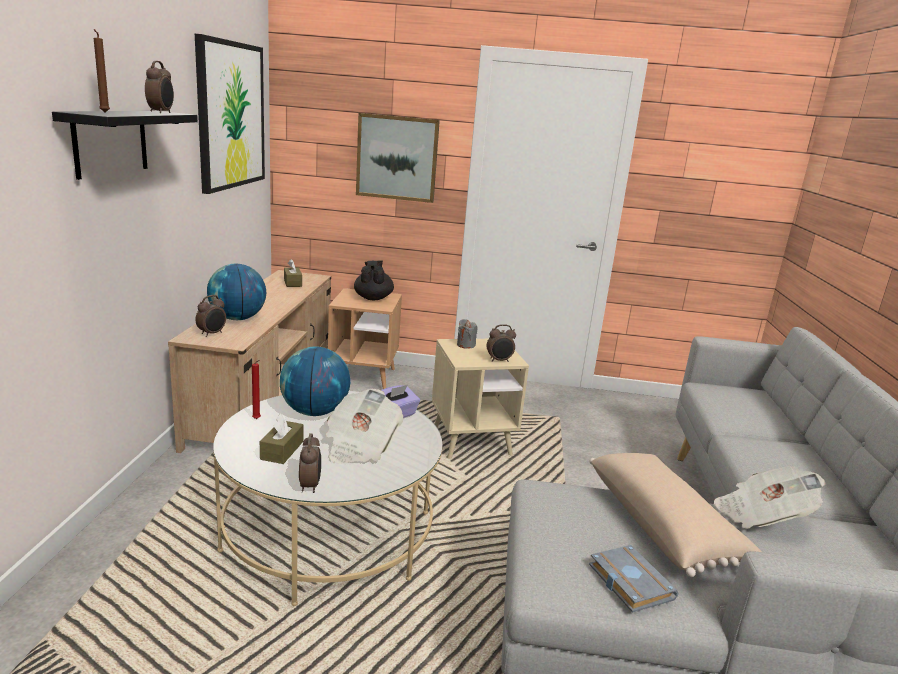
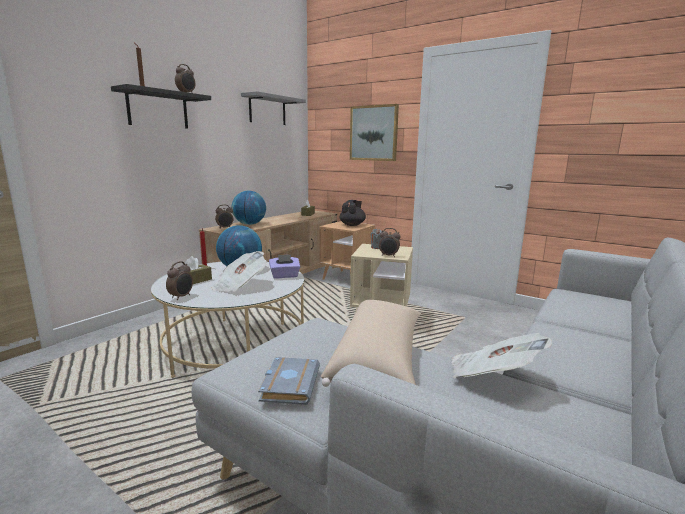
camera: 30 degrees right, 5 degrees down
(231, 115) = (267, 110): picture -> grey shelf

